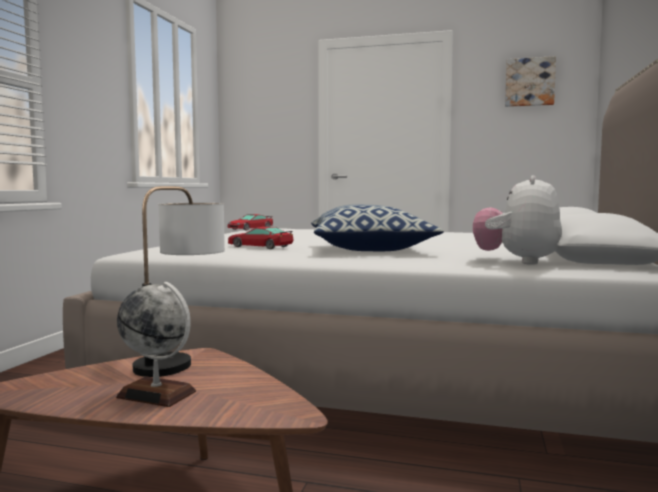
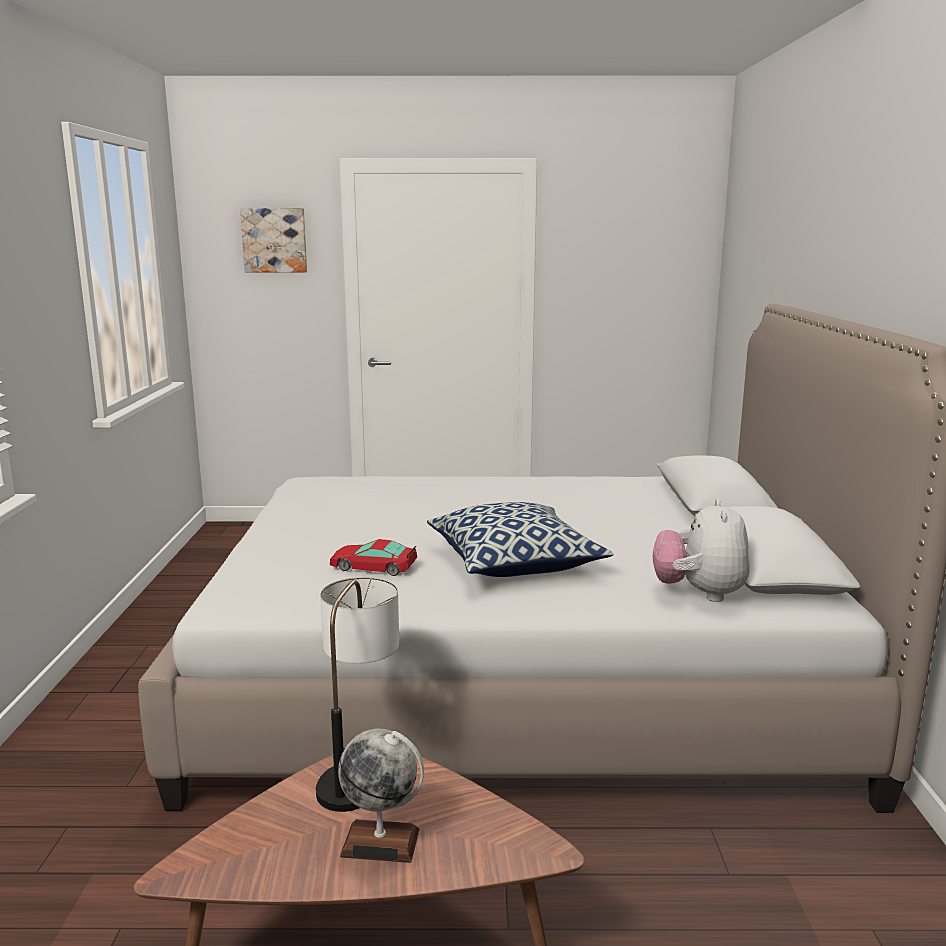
camera: 15 degrees left, 10 degrees up
(250, 229) = (302, 490): toy car -> none
(529, 82) = (638, 238): picture -> picture (274, 240)

